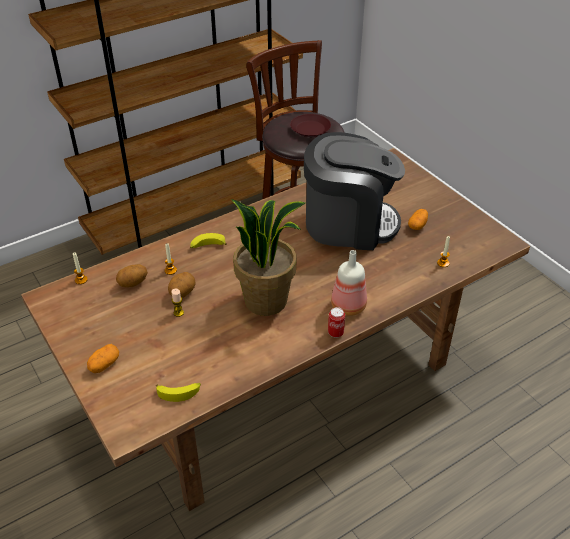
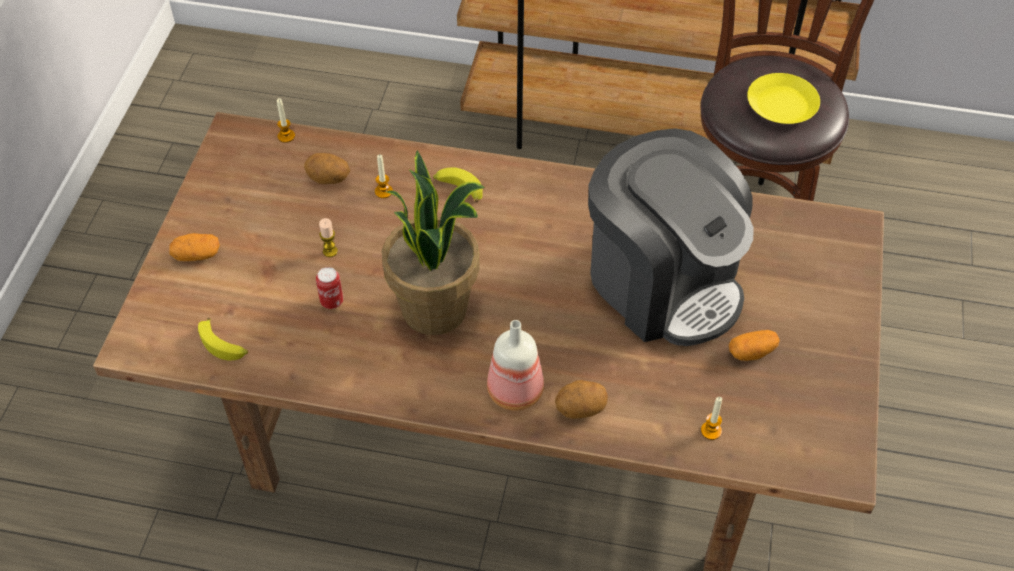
camera: 45 degrees right, 10 degrees up
(182, 293) = (362, 230): potato -> potato (580, 409)
(310, 129) = (782, 104): brown plate -> yellow plate
(335, 333) = (457, 412): can -> can (332, 301)

